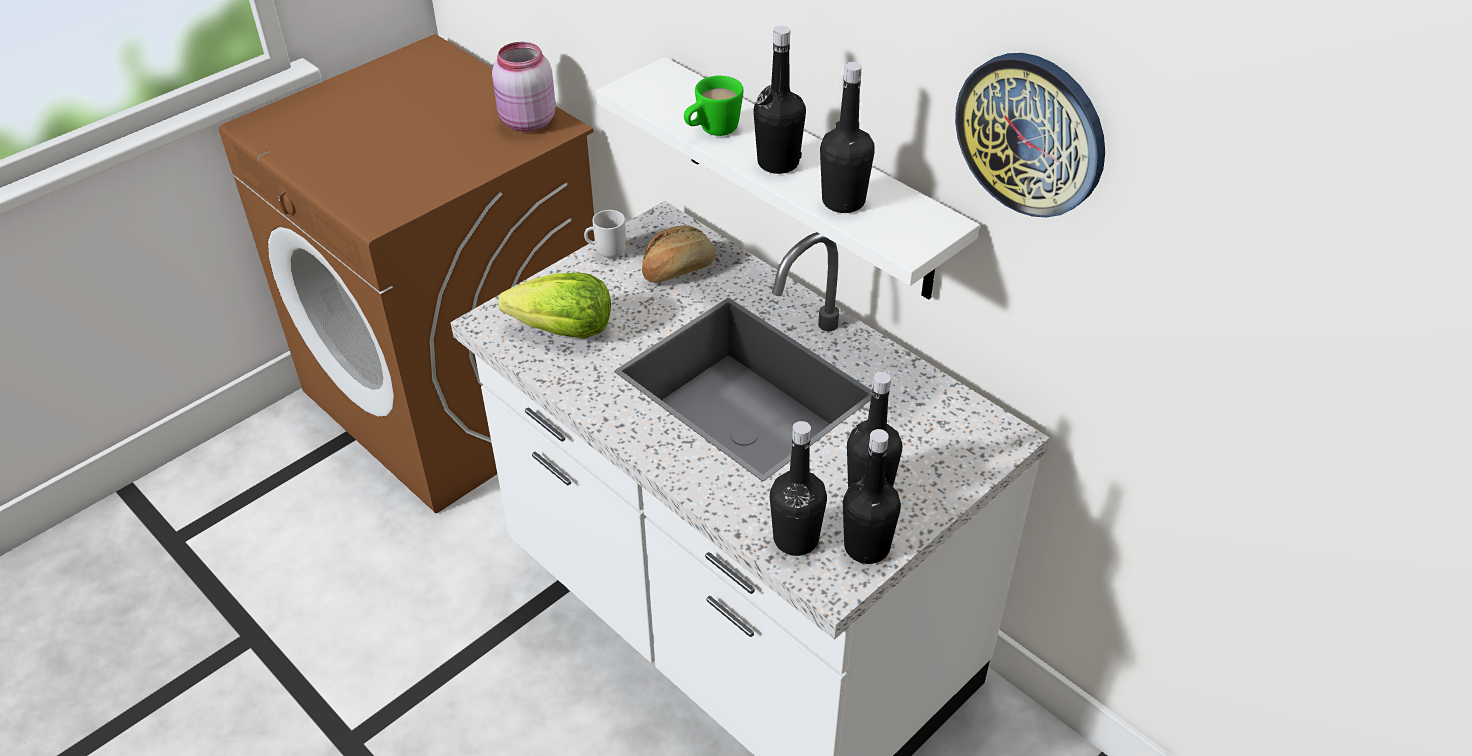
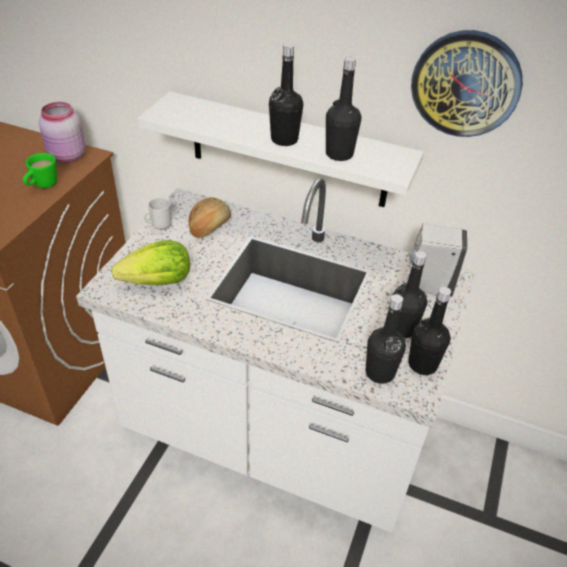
camera: 25 degrees left, 0 degrees up
(712, 131) = (230, 129): green mug -> green mug (42, 186)
(951, 439) = (427, 286): none -> white soap dispenser

